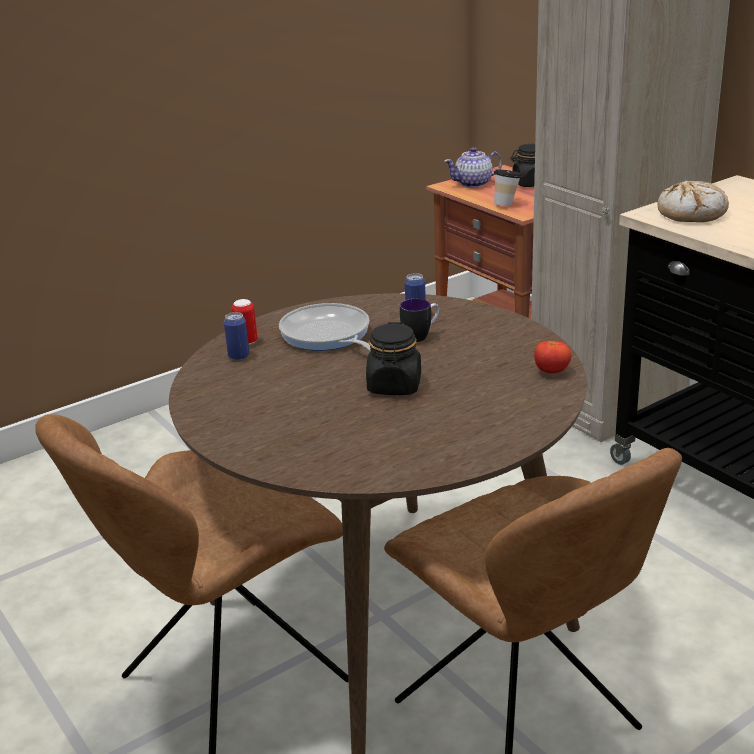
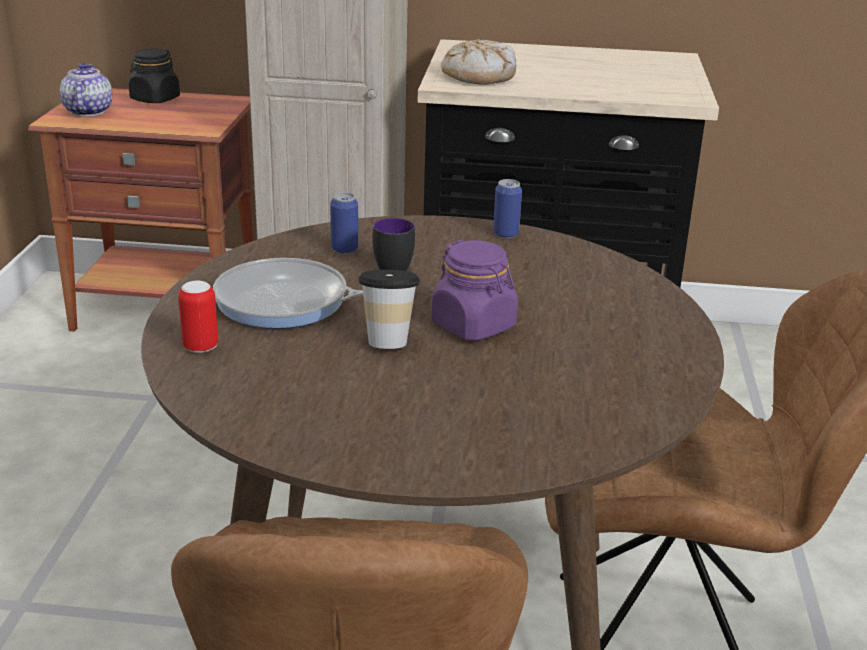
camera: 50 degrees left, 0 degrees up
(238, 356) = (226, 366): can -> can (505, 234)
(394, 386) = (474, 326): black jar -> purple jar
(474, 183) = (87, 111): teapot -> teapot turned 150 degrees clockwise
(507, 204) = (168, 124): cup -> cup (388, 341)
(552, 371) = (581, 256): tomato -> none

